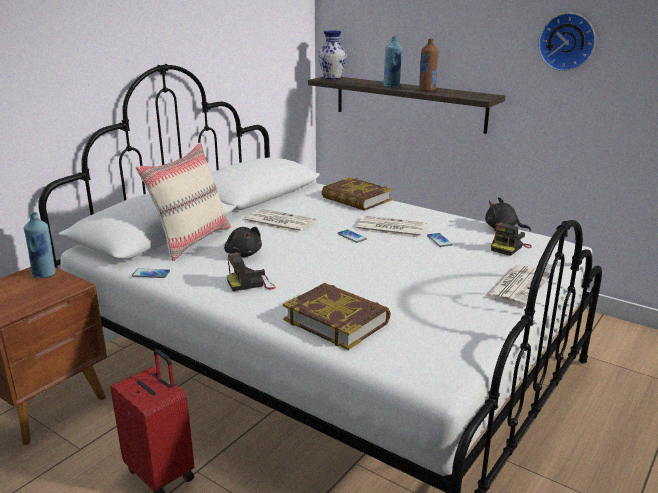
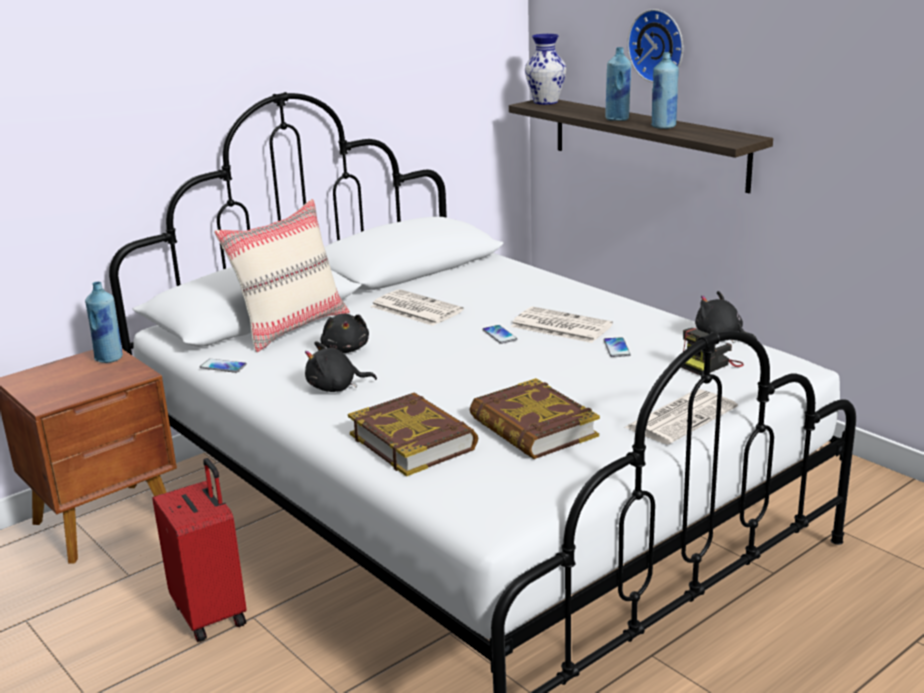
camera: 15 degrees right, 0 degrees up
(251, 284) = (336, 387): camera -> black plush toy
(356, 199) = (539, 282): book -> book (533, 428)
(427, 90) = (663, 126): brown bottle -> blue bottle
(567, 41) = (853, 63): wall clock -> wall clock (658, 45)

